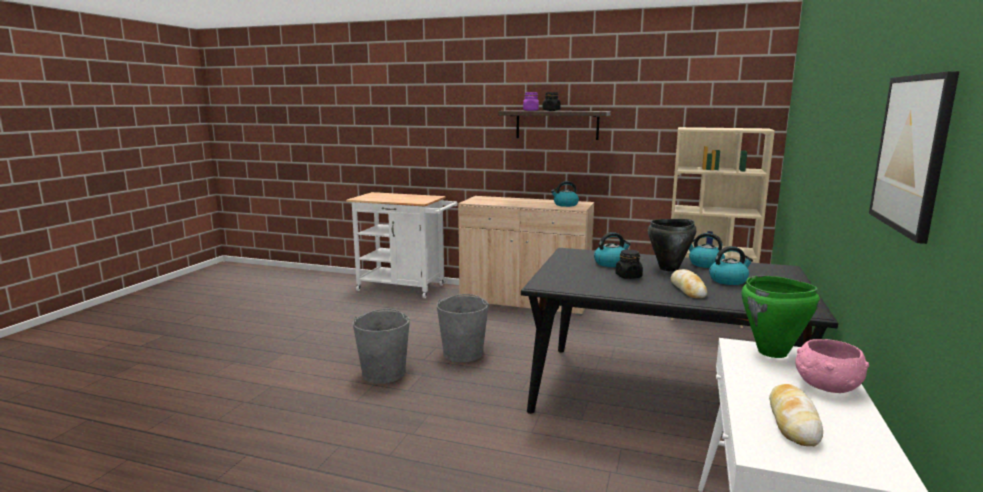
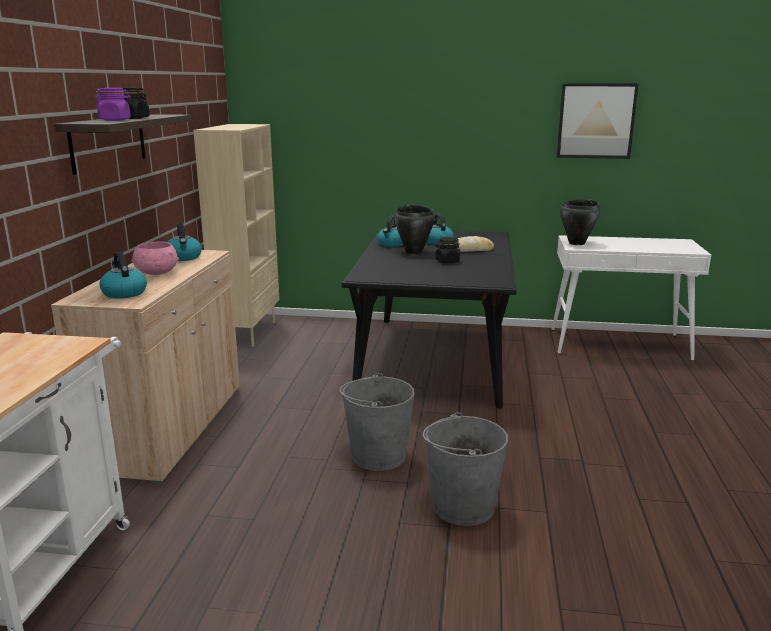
camera: 100 degrees left, 5 degrees up
(611, 263) = (406, 265): kettle -> kettle (124, 293)
(772, 352) = (577, 243): green cooking pot -> black cooking pot
(792, 422) = (659, 246): bread -> none
(826, 386) = (610, 240): pink bowl -> pink bowl (156, 273)

